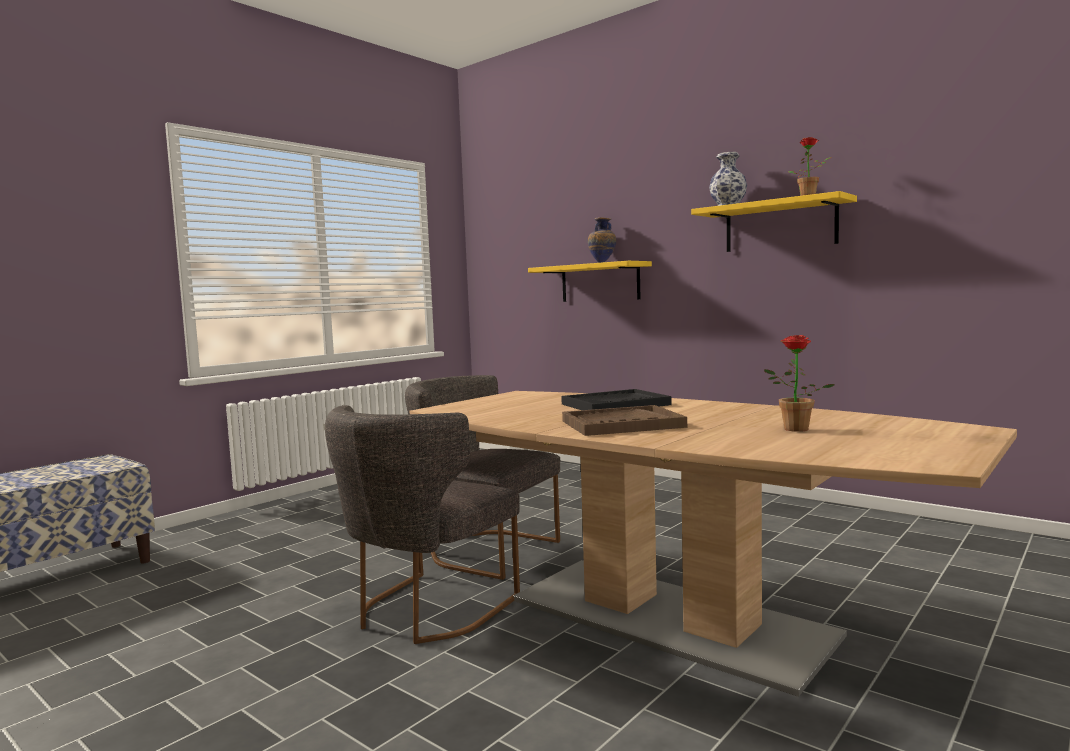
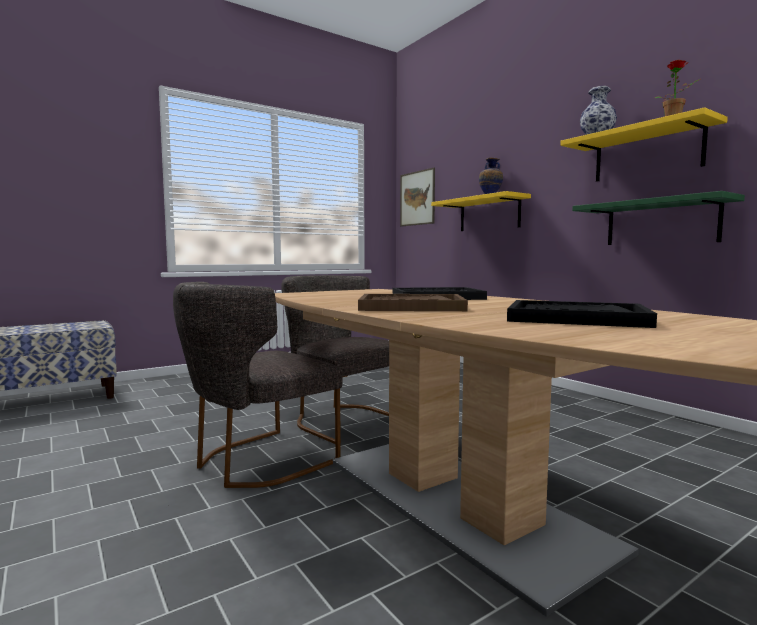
camera: 15 degrees right, 0 degrees up
(498, 258) = (417, 198): none -> picture
(793, 430) = (575, 318): potted plant -> black tray
(798, 300) = (661, 223): none -> green shelf

